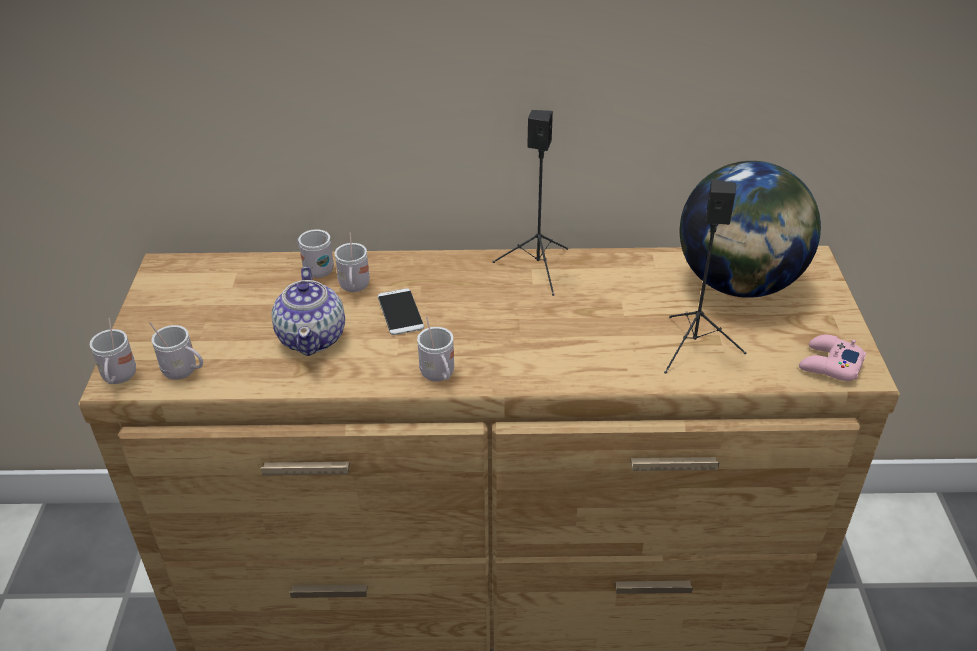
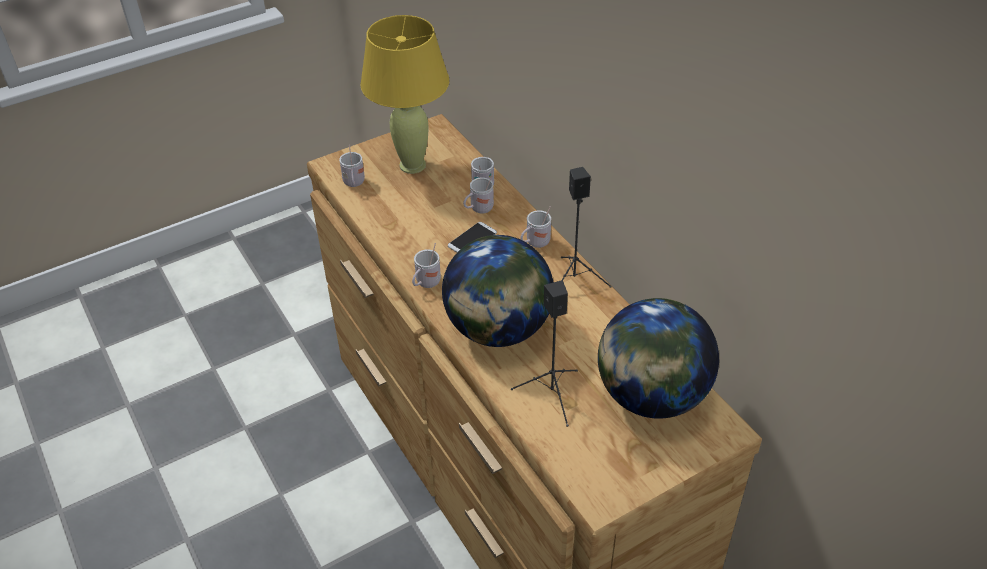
camera: 60 degrees right, 5 degrees up
(119, 379) = (332, 165): white mug -> white mug (535, 243)
(213, 309) = (413, 165): none -> yellow table lamp
(313, 337) = (420, 215): teapot -> none
(565, 347) = (498, 329): none -> globe
(829, 365) = (592, 480): pink game controller -> none

